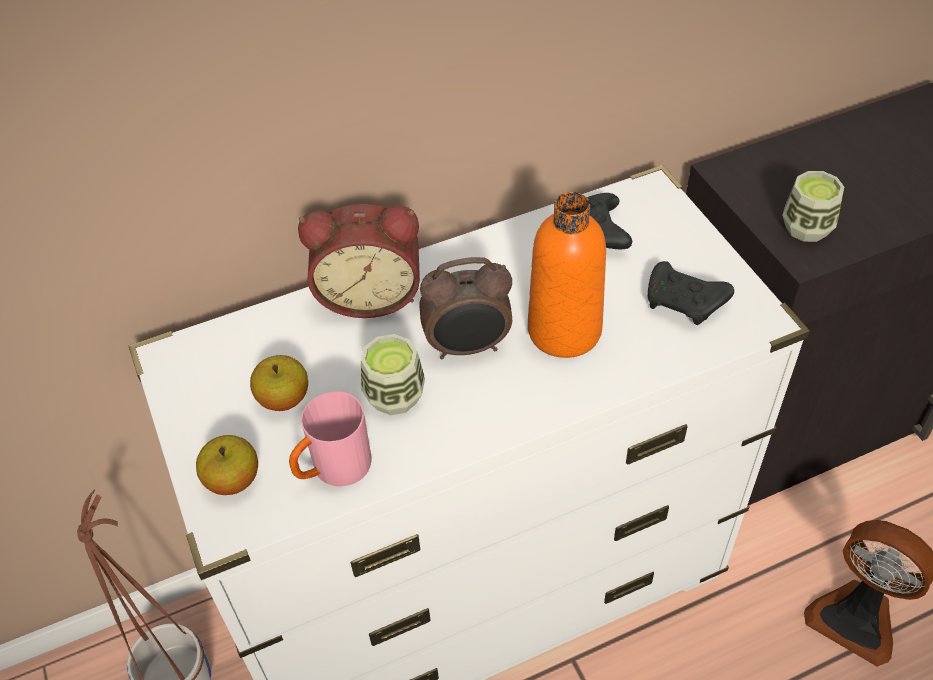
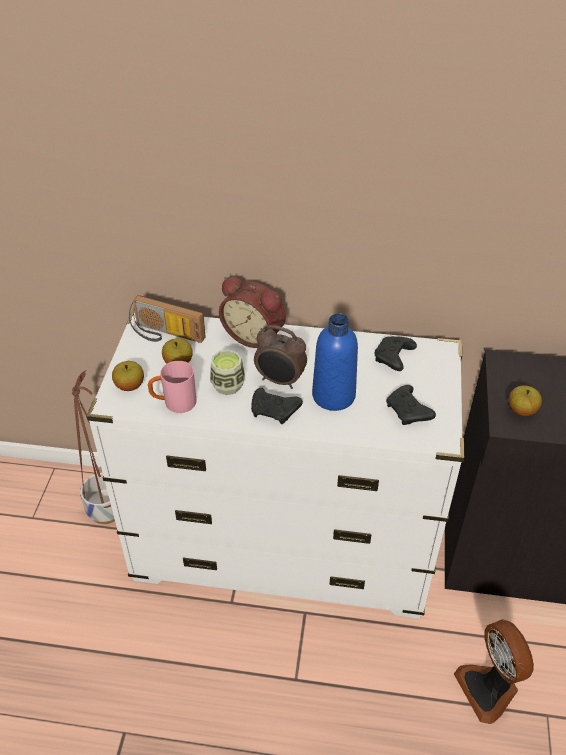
camera: 30 degrees right, 5 degrees down
(223, 363) = (165, 335): none -> radio
(501, 400) = (275, 411): none -> black game controller
(564, 330) = (333, 395): orange bottle -> blue bottle
(806, 227) = (521, 410): cup -> apple

